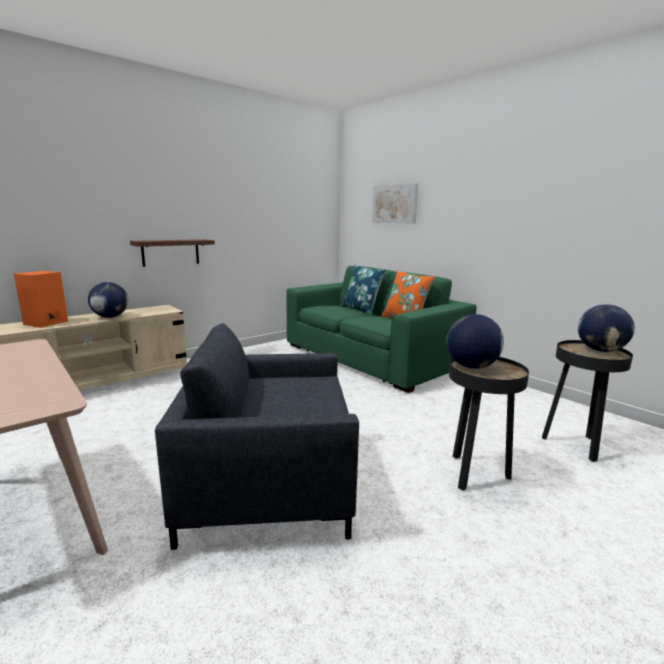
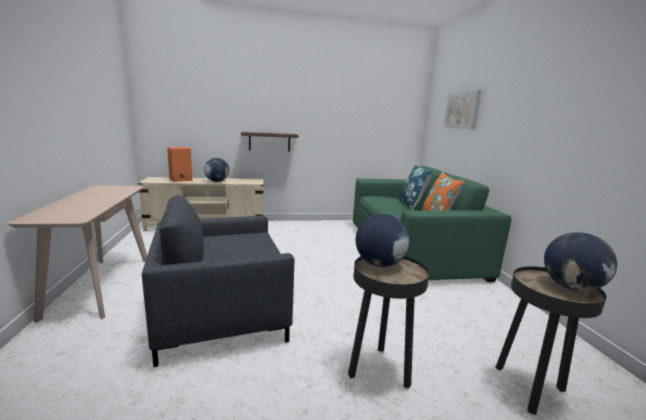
camera: 30 degrees right, 0 degrees up
(268, 484) = (221, 315): grey armchair -> grey armchair turned 45 degrees counterclockwise

